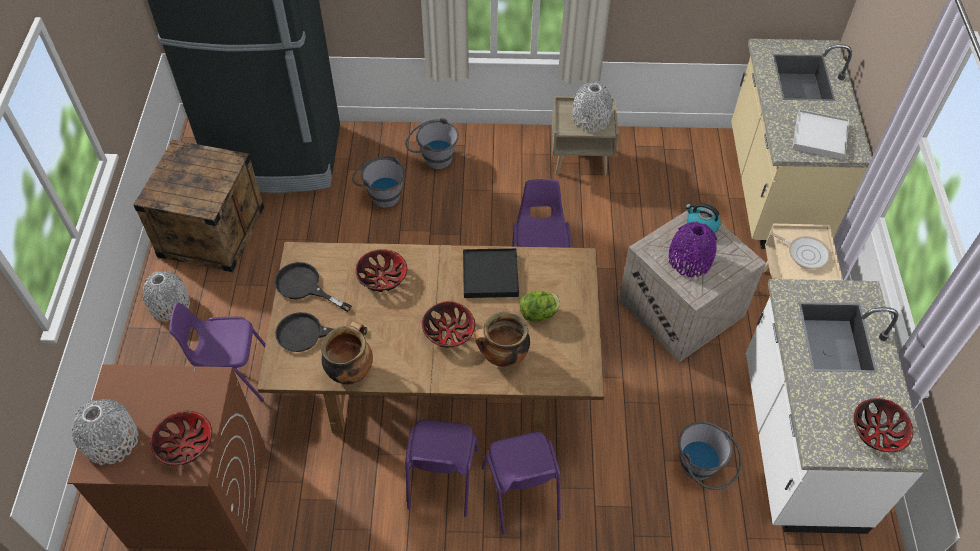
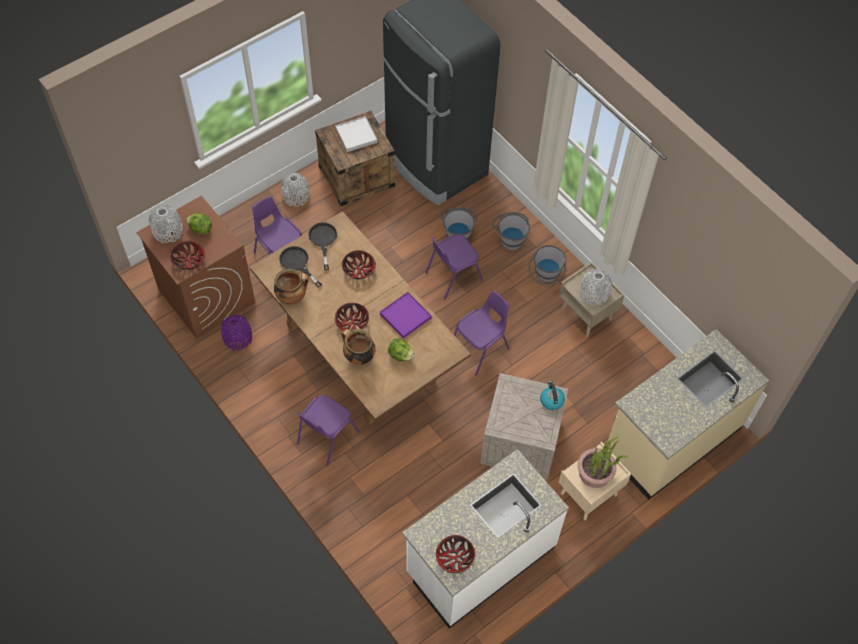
camera: 50 degrees right, 5 degrees up
(152, 399) = (200, 229): none -> lettuce
(441, 479) = (303, 395): purple chair -> purple chair (453, 276)
(490, 275) = (405, 316): black tray -> purple tray
(689, 260) = (518, 409): purple vase -> purple vase (238, 338)
(702, 470) = (417, 518): grey bucket -> grey bucket (545, 277)
(805, 253) = (595, 473): frying pan -> potted plant
(819, 136) = (662, 415): white tray -> white tray (356, 135)

